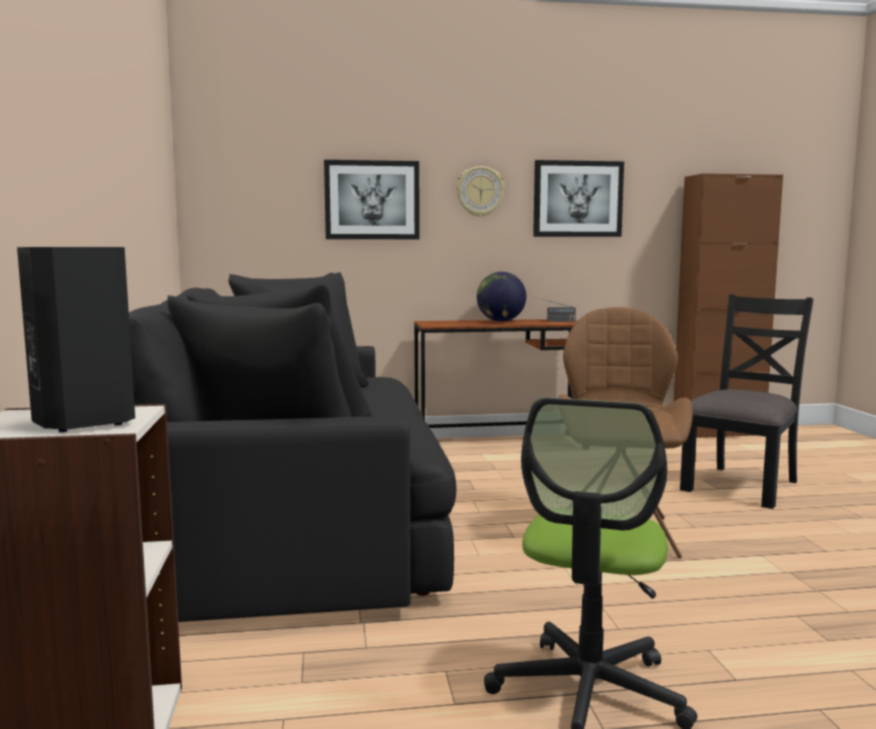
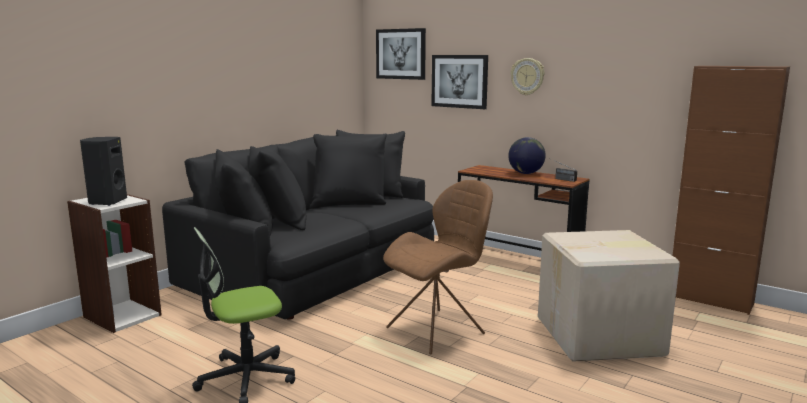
camera: 45 degrees right, 5 degrees up
(577, 199) = (601, 83): picture -> picture (401, 54)
(742, 485) = (601, 337): black chair -> cardboard box

